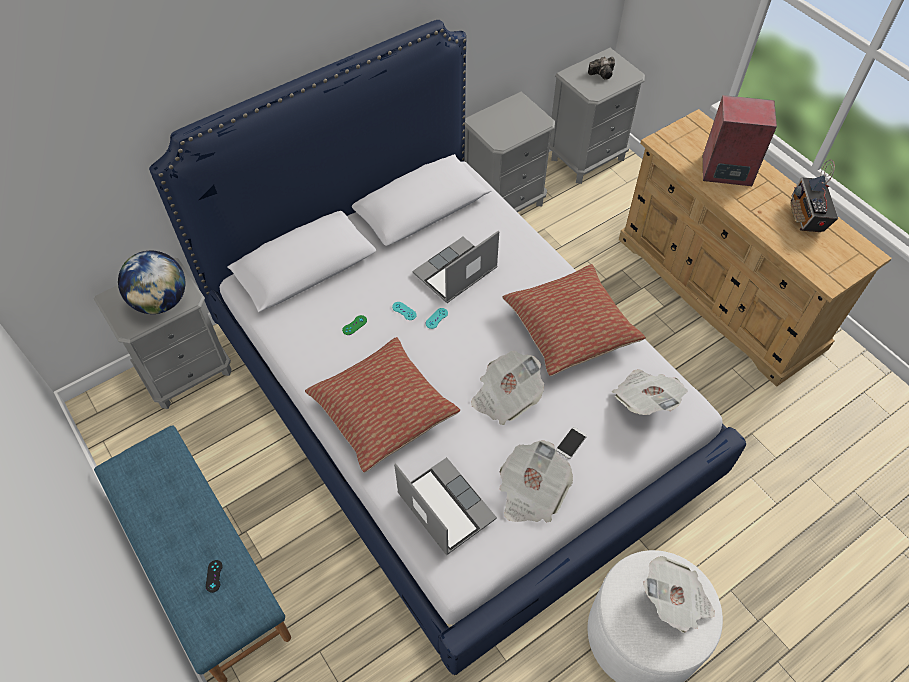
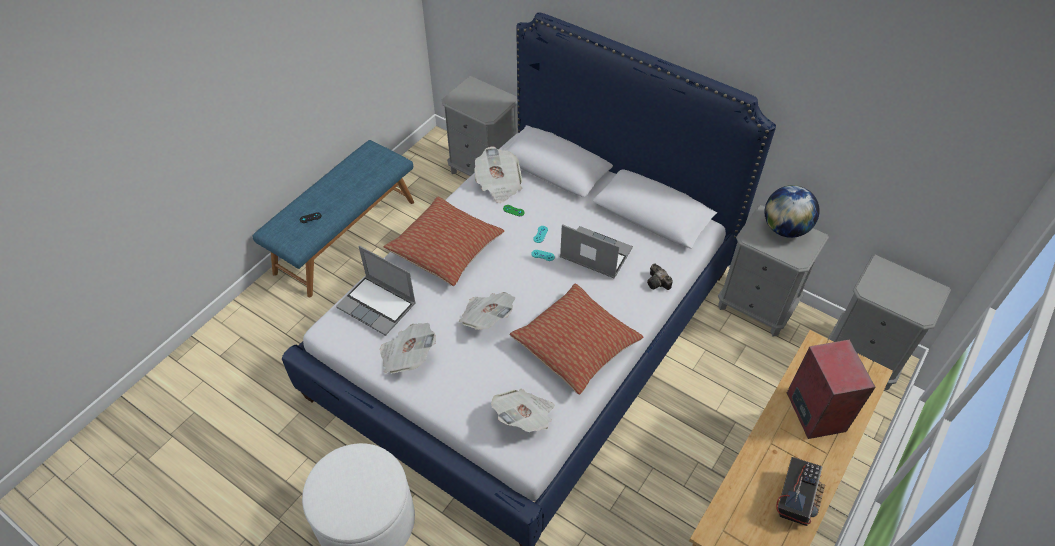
camera: 70 degrees right, 5 degrees down
(161, 301) = (479, 105): globe -> globe (785, 229)
(444, 506) = (378, 306): laptop -> laptop turned 90 degrees clockwise
(571, 443) = (461, 373): phone -> none
(603, 73) = (903, 290): camera -> camera (658, 283)
(675, 601) = (361, 497): newspaper -> newspaper (498, 185)
(807, 217) = (795, 499): radio -> radio turned 135 degrees clockwise

